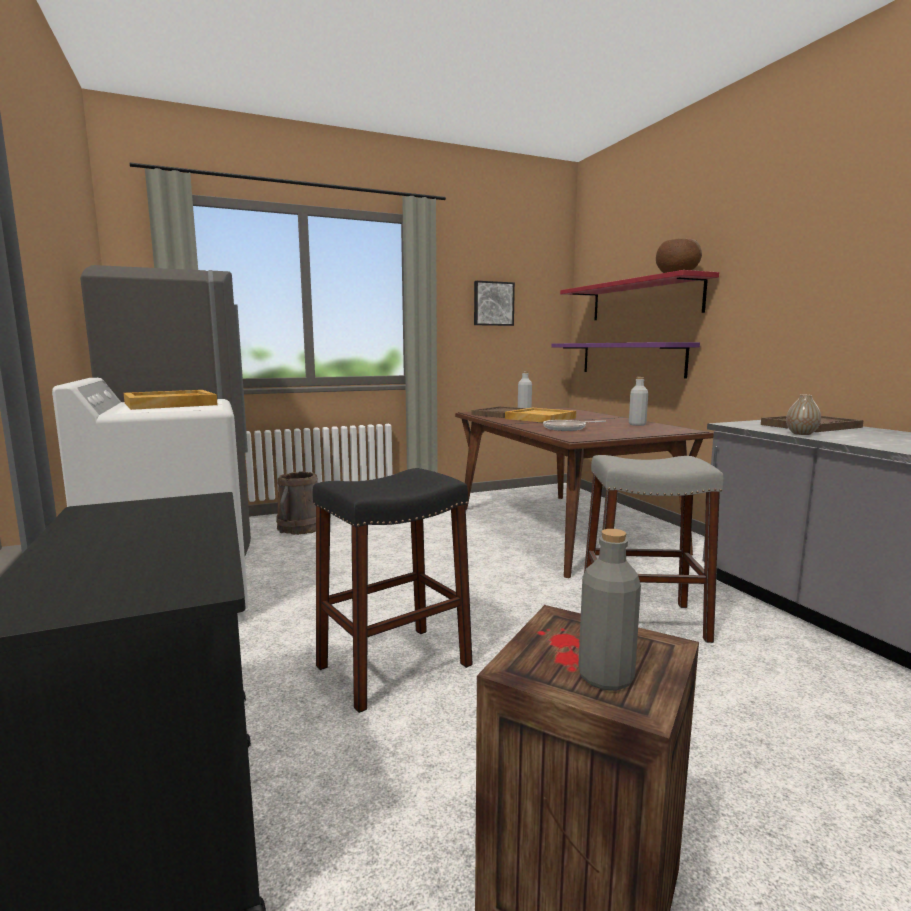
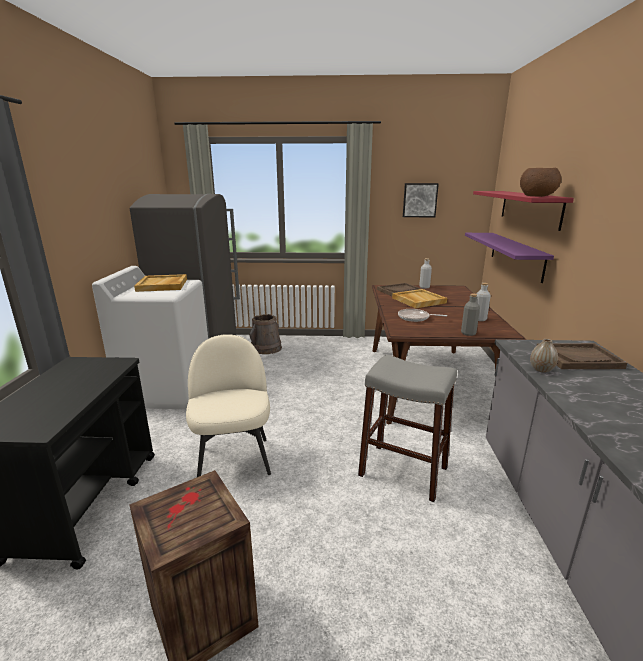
camera: 25 degrees right, 10 degrees up
(394, 665) = (234, 458): black stool -> beige chair
(605, 677) = (175, 527): grey bottle -> grey bottle (468, 333)

